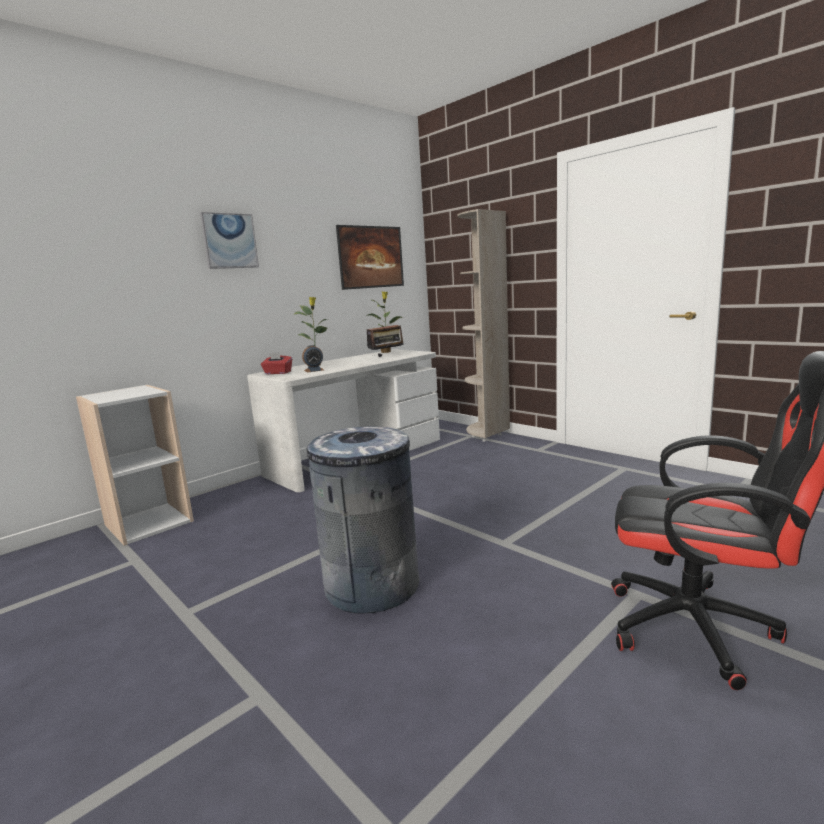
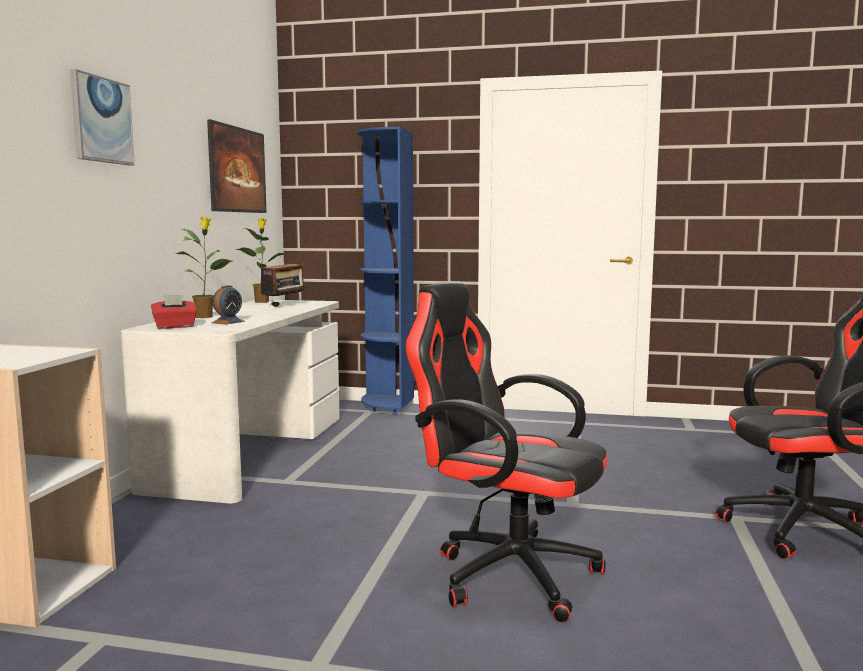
camera: 35 degrees left, 5 degrees down
(371, 585) = (505, 572): grey trash can -> black office chair
(484, 435) = (385, 409): beige bookcase -> blue bookcase

